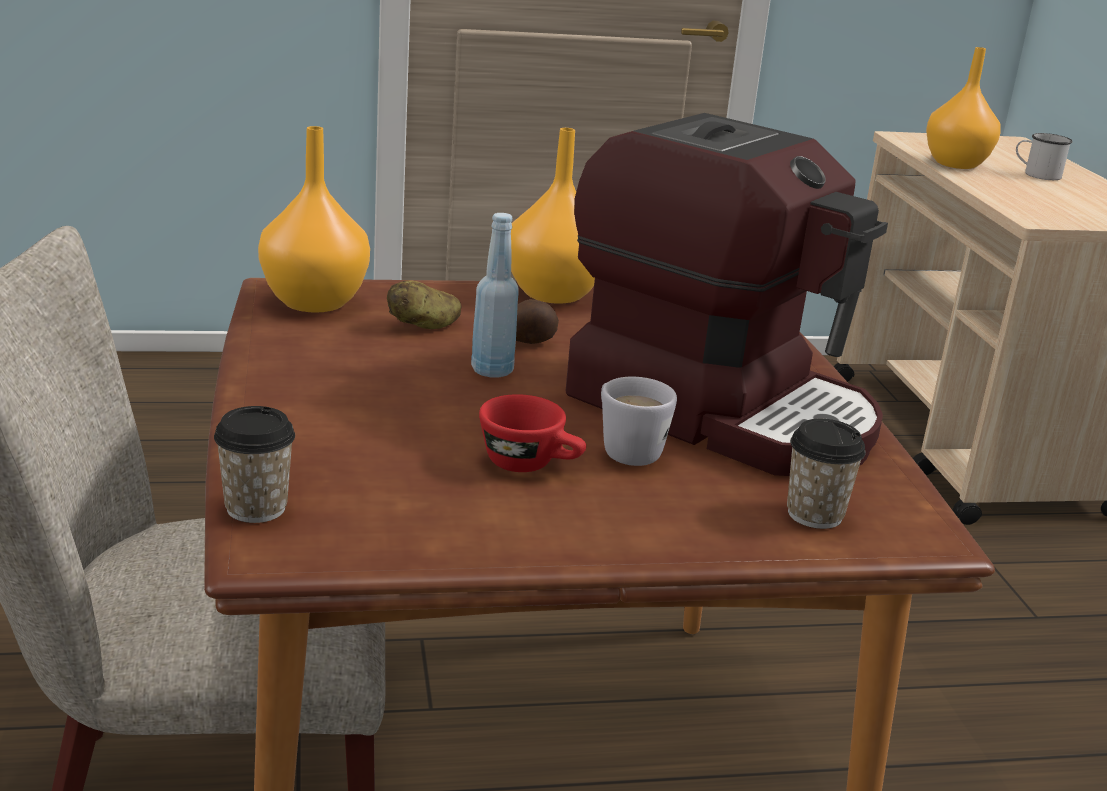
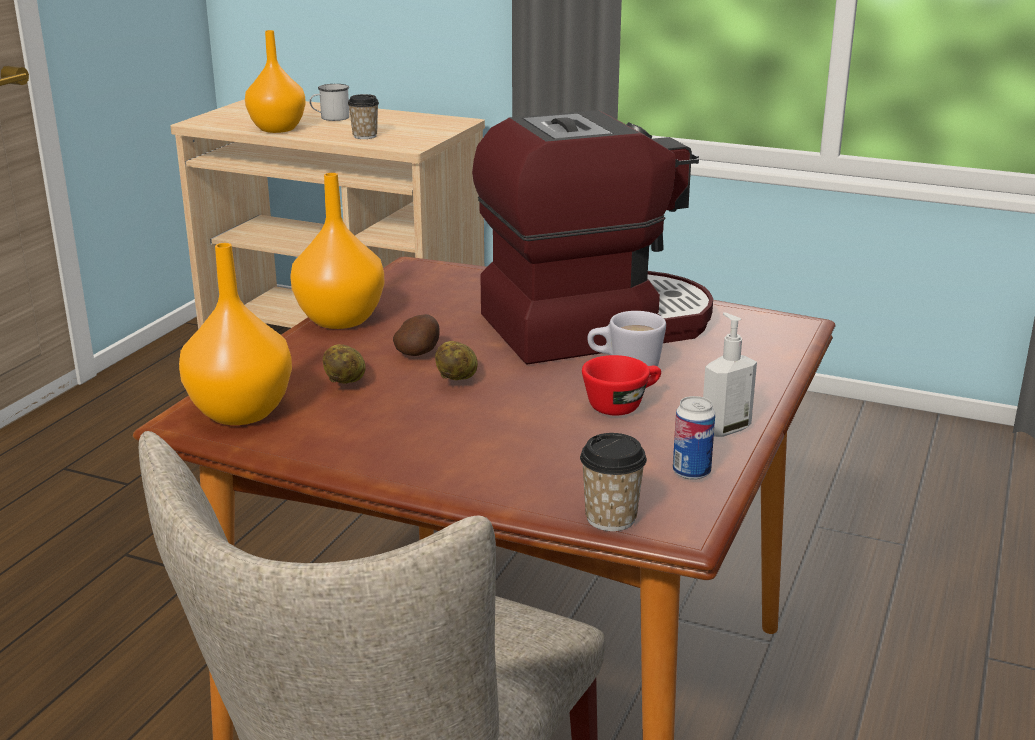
camera: 55 degrees left, 0 degrees up
(404, 535) = (691, 472): none -> can
(492, 370) = (458, 378): blue bottle -> potato
(540, 537) = (724, 429): none -> soap dispenser
(814, 514) = (752, 343): cup -> cup (365, 136)

